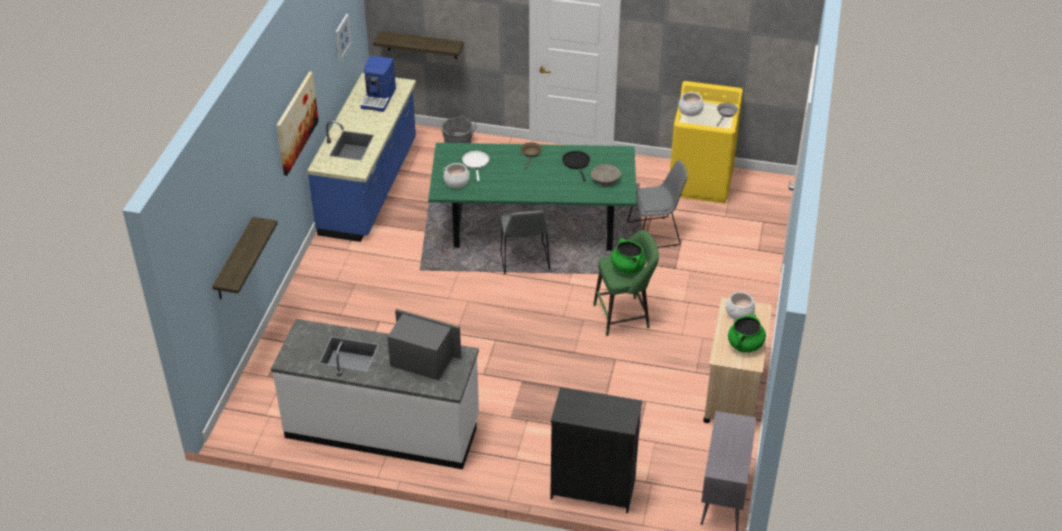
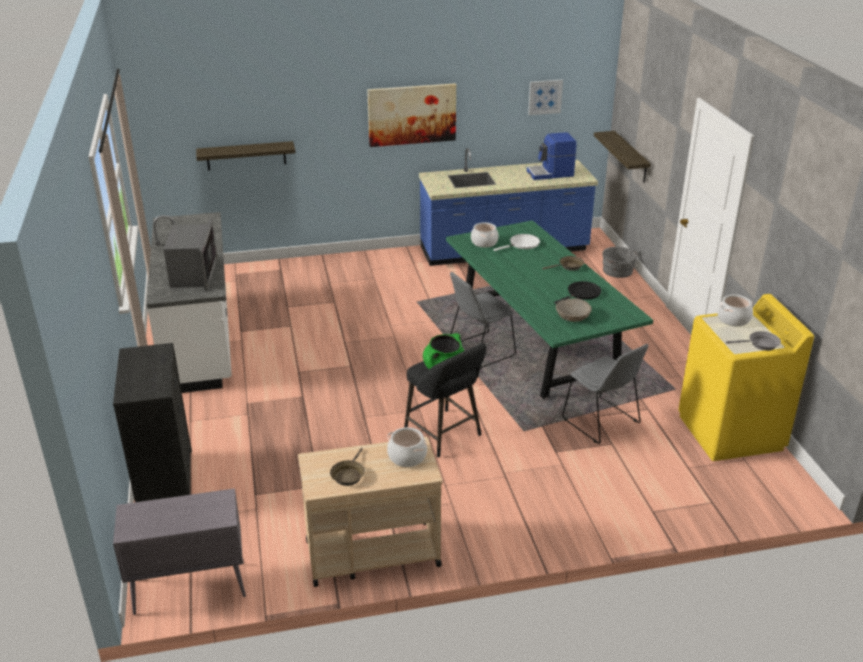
camera: 65 degrees right, 10 degrees down
(624, 316) = (445, 435): green stool -> black stool
(745, 345) = (348, 474): green cooking pot -> brown frying pan

